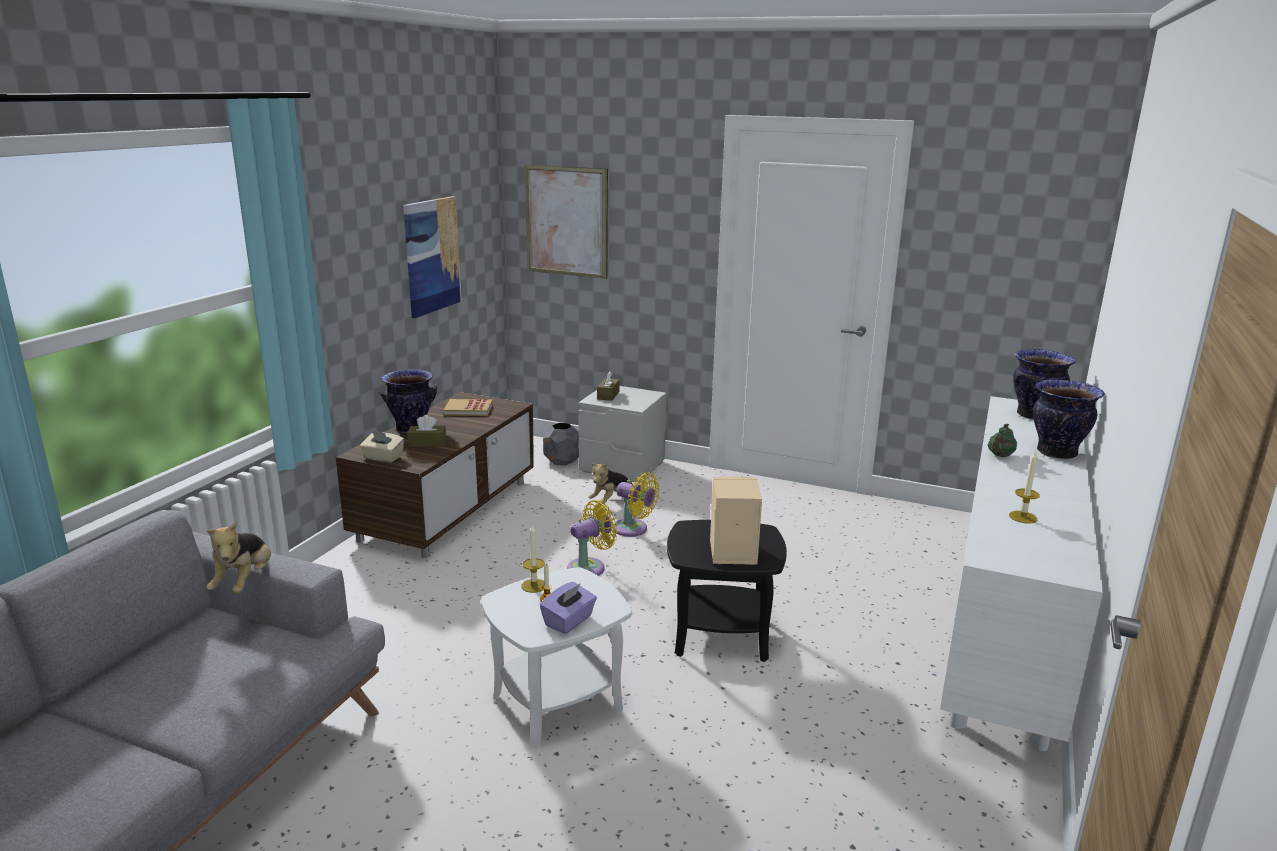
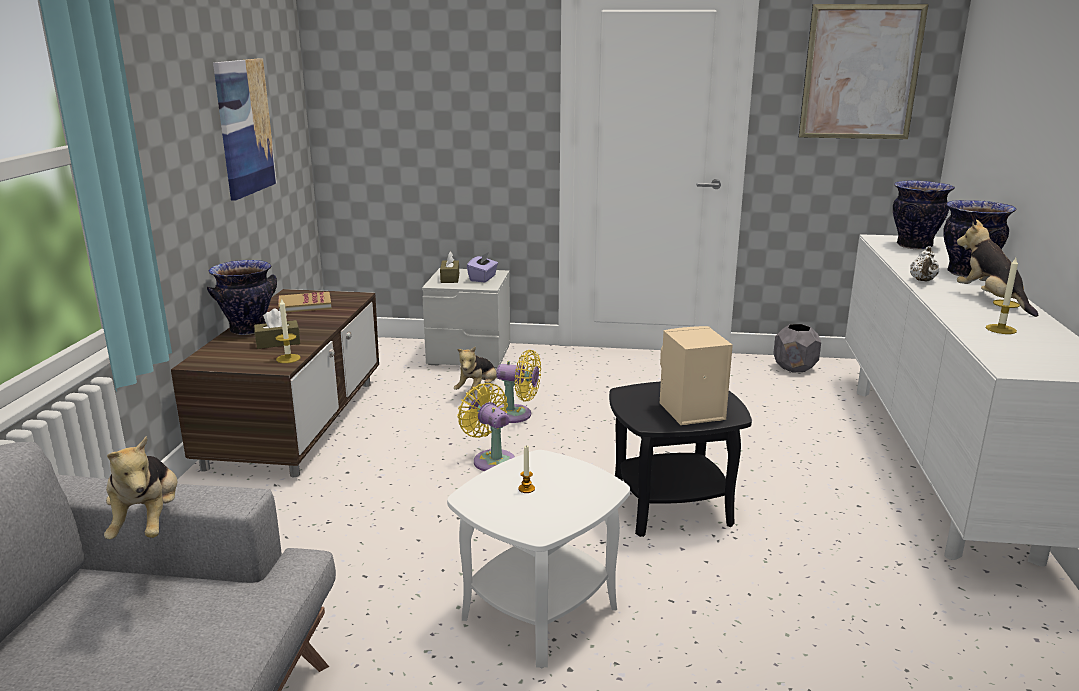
camera: 15 degrees left, 0 degrees up
(383, 458) = (232, 363): beige tissue box -> none
(534, 585) = (501, 476): candle -> candle (288, 358)
(562, 461) = (401, 357): grey planter -> grey planter (795, 368)
(566, 221) = (382, 89): picture -> picture (860, 72)
(569, 621) = (569, 509): purple tissue box -> purple tissue box (483, 278)
(589, 567) = (491, 459): yellow fan -> yellow fan turned 75 degrees counterclockwise
(1000, 455) = (922, 280): green teapot -> white teapot
(1047, 485) = (991, 300): none -> plush toy

